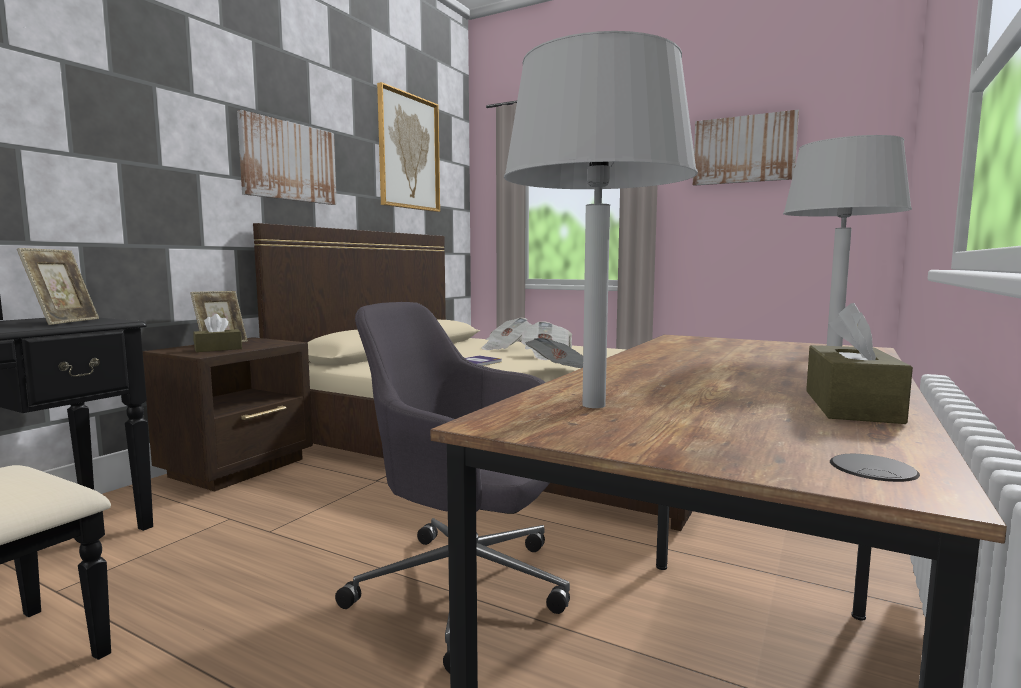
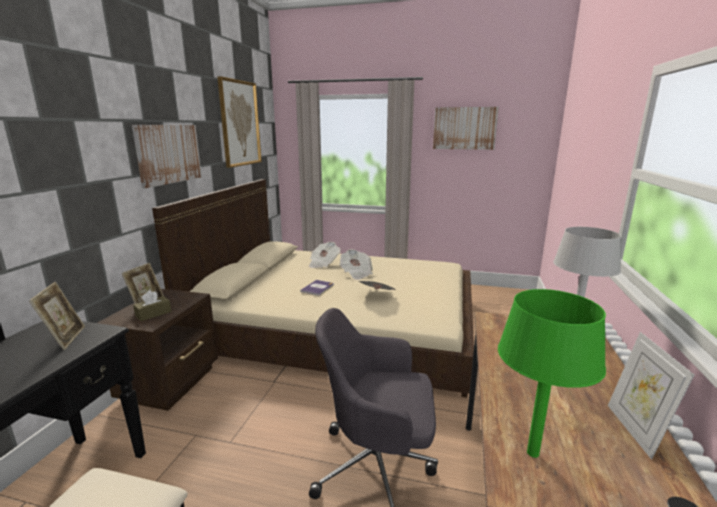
camera: 15 degrees left, 10 degrees up
(594, 405) = (533, 453): grey table lamp -> green table lamp
(851, 406) = (635, 430): brown tissue box -> picture frame

